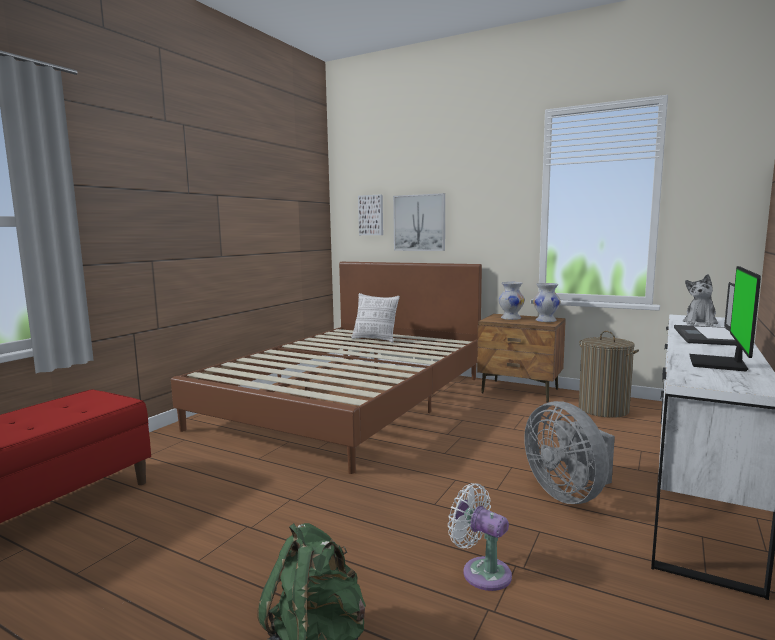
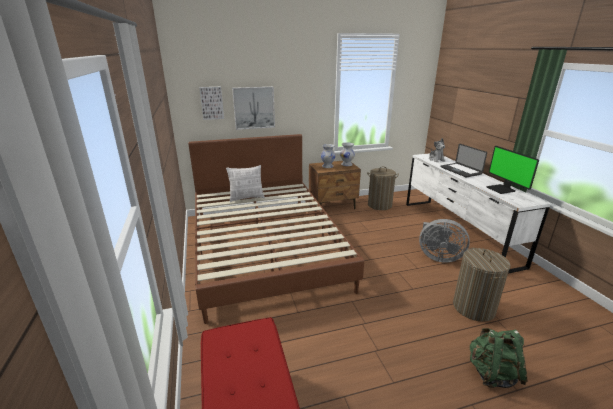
camera: 45 degrees left, 15 degrees up
(482, 571) = (473, 308): white fan -> laundry basket

